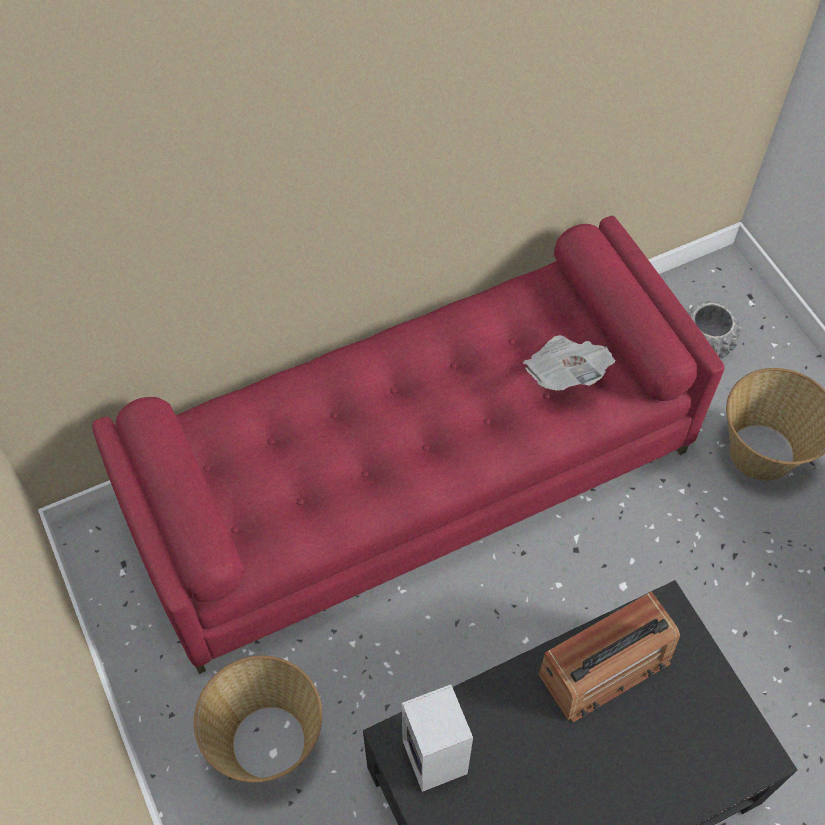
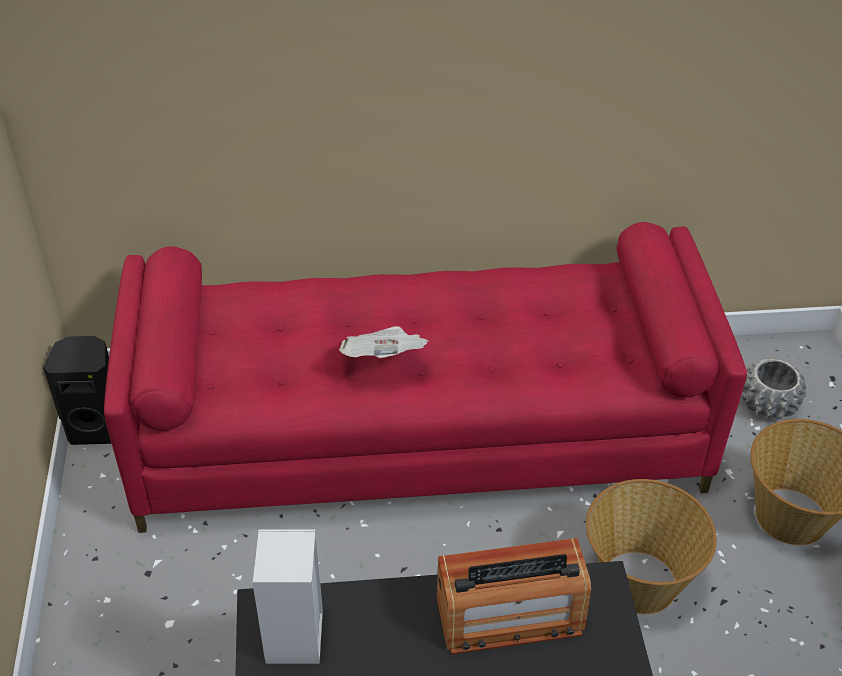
camera: 20 degrees right, 15 degrees down
(101, 577) = (98, 427): none -> black speaker
(267, 742) = (168, 611): basket -> basket (637, 581)
(565, 374) = (584, 346): newspaper -> newspaper (384, 359)

